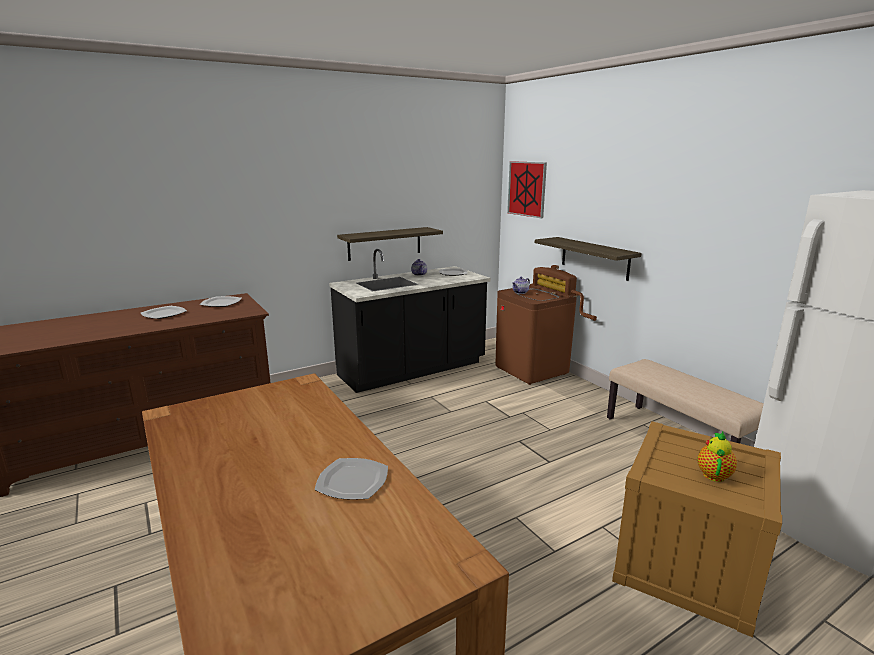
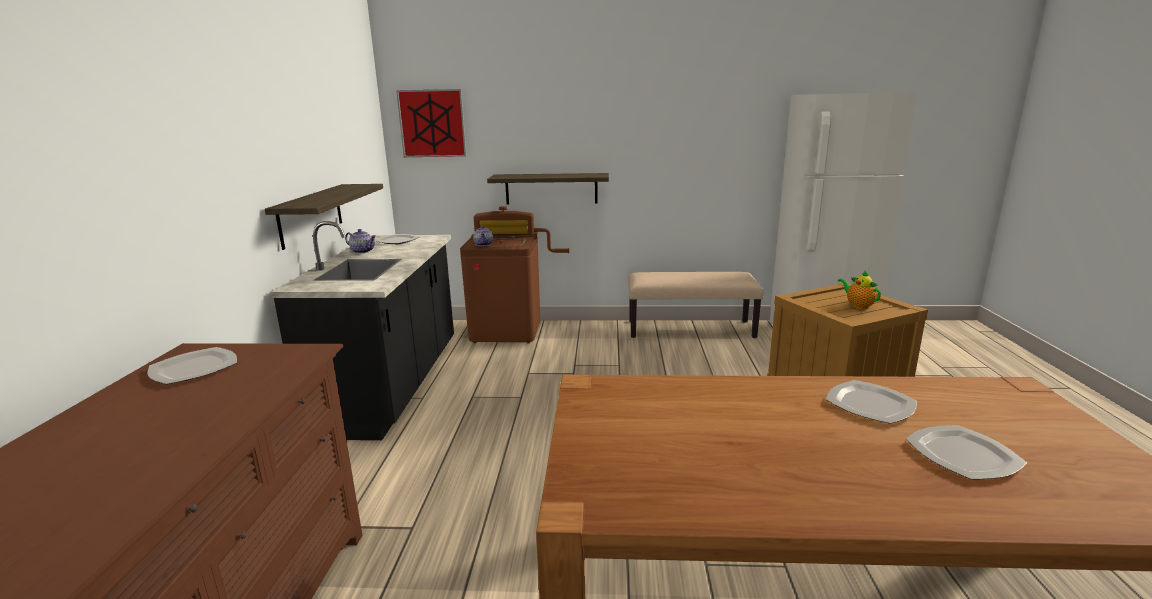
camera: 55 degrees left, 0 degrees up
(164, 314) = (130, 427): plate -> plate (964, 455)

